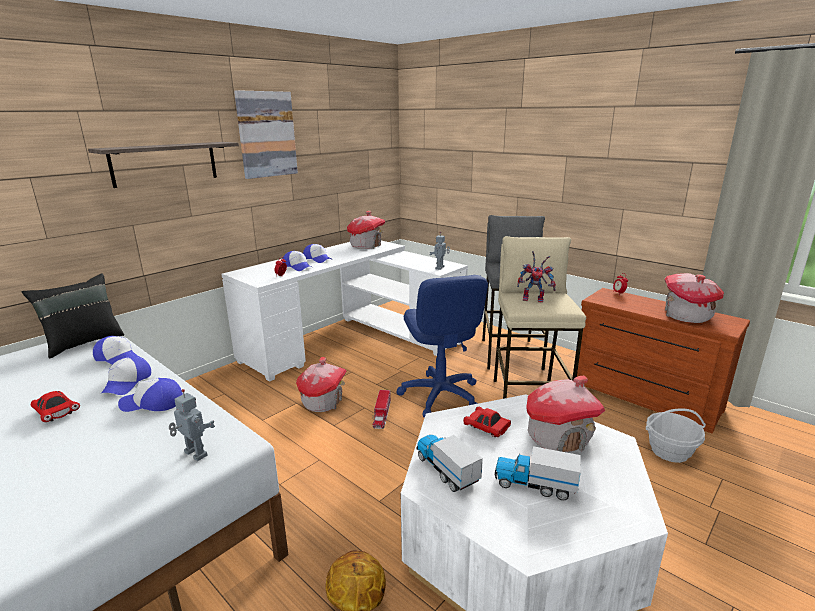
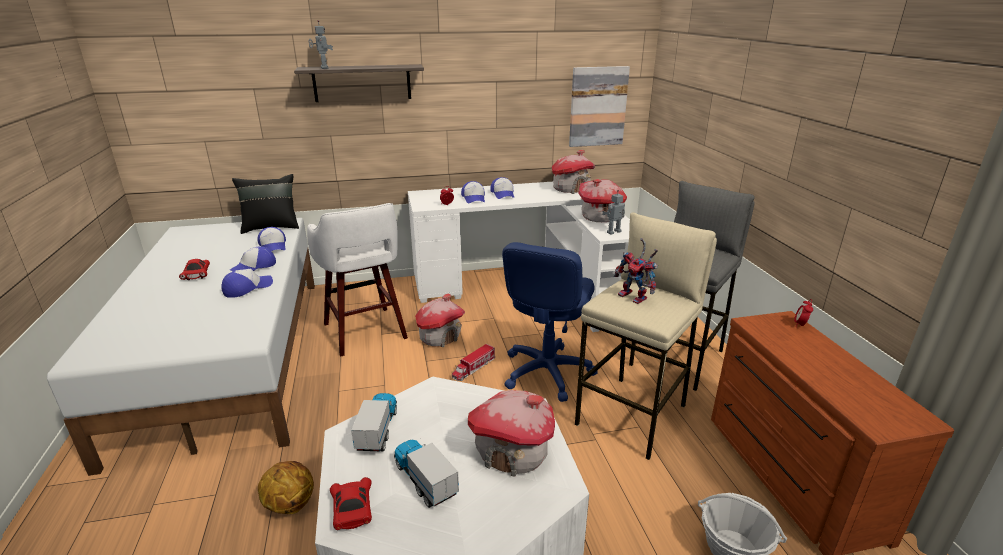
camera: 35 degrees right, 5 degrees up
(152, 403) = (247, 288): cap -> cap turned 105 degrees clockwise
(194, 455) = (219, 335): toy robot -> toy robot (323, 68)
(244, 424) = (365, 332): none -> white stool
(266, 134) = (470, 58): picture -> picture (597, 106)
(487, 428) = (461, 413): red toy car -> red toy car (352, 510)
(686, 316) = (849, 386): toy house -> toy house (601, 217)

